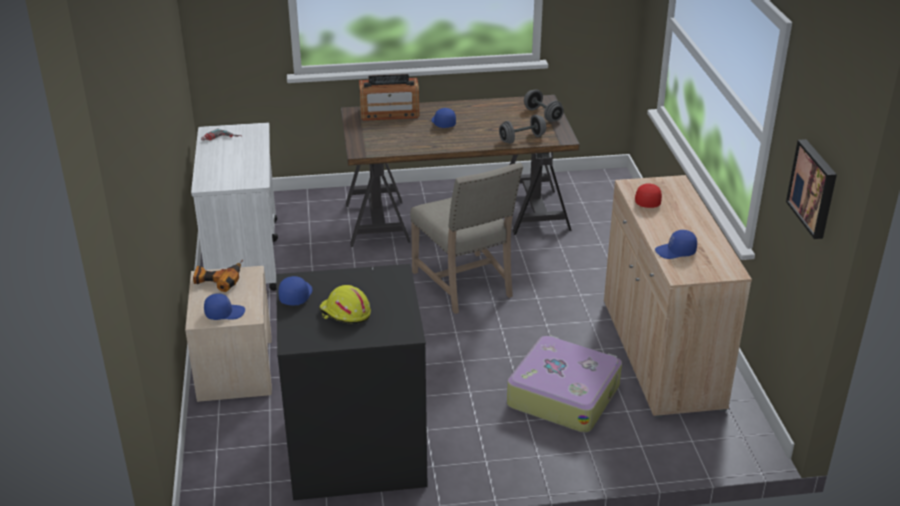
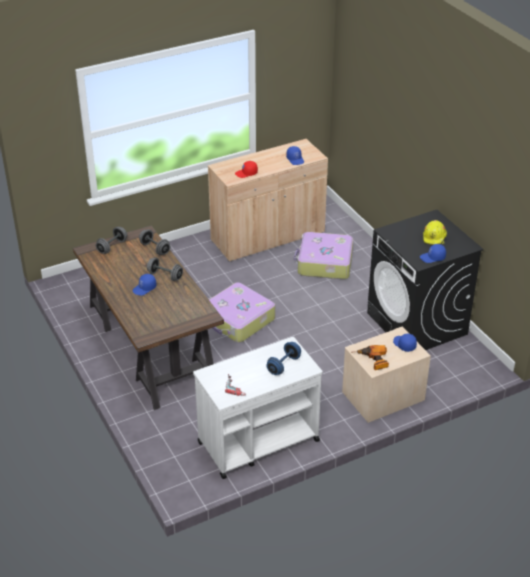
camera: 110 degrees left, 5 degrees up
(225, 171) = (283, 365): none -> blue dumbbell
(389, 113) = (138, 319): radio -> none
(459, 137) = (165, 276): none -> grey dumbbell
(465, 285) = (238, 320): beige chair -> suitcase
(814, 188) = (307, 76): picture -> none

